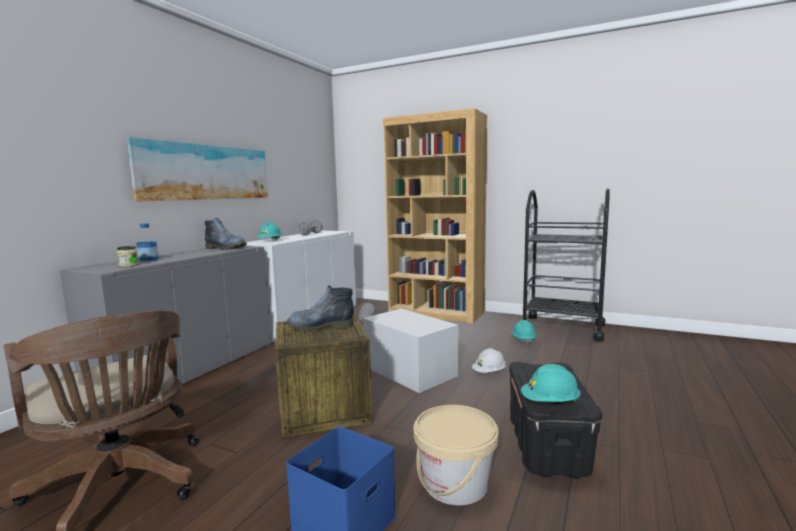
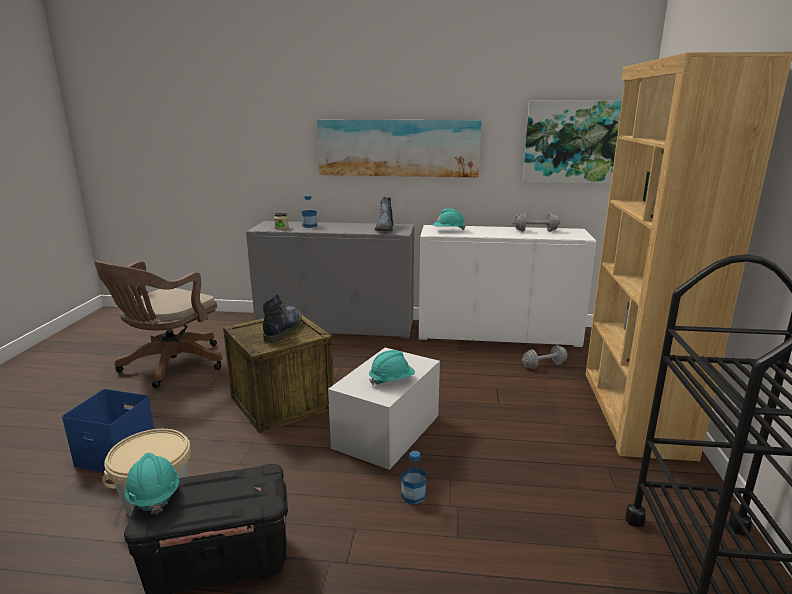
camera: 70 degrees right, 10 degrees up
(308, 170) = (572, 142): none -> picture
(319, 327) = (283, 329): boot -> boot turned 45 degrees clockwise
(489, 372) = (413, 496): white hard hat -> bottle
(523, 340) = (583, 522): turquoise hard hat -> turquoise hard hat (391, 380)

